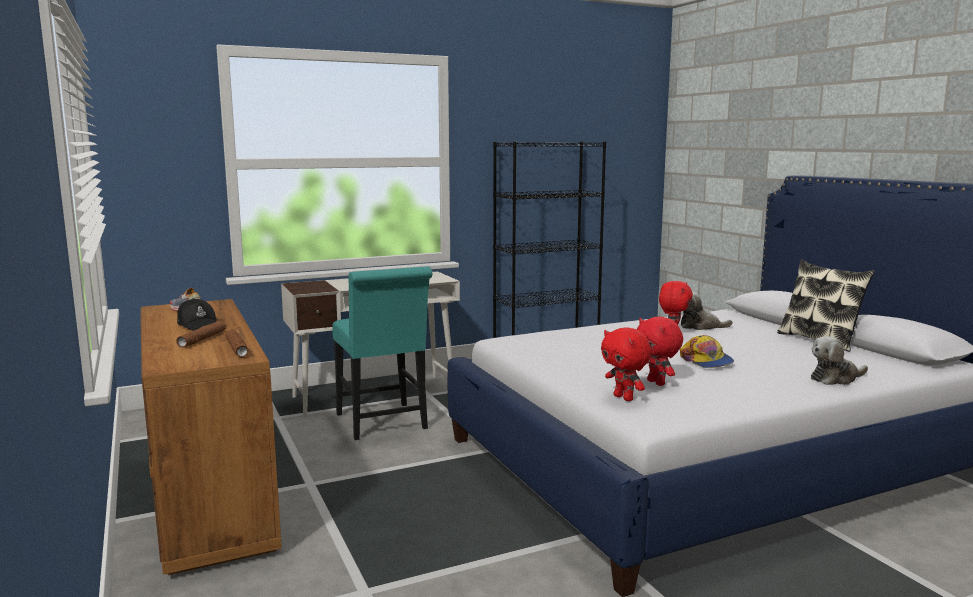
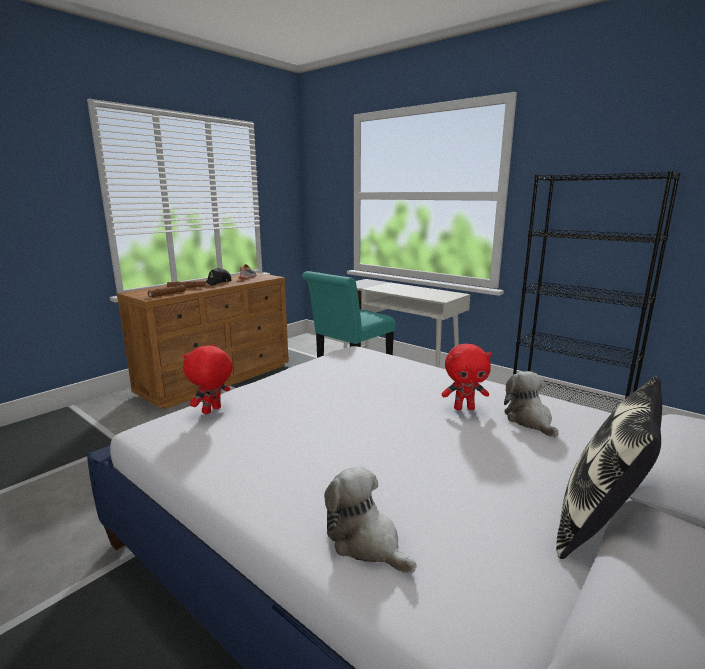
camera: 65 degrees right, 5 degrees up
(657, 383) = (267, 420): red plush toy -> none
(706, 361) = (365, 436): cap -> none

